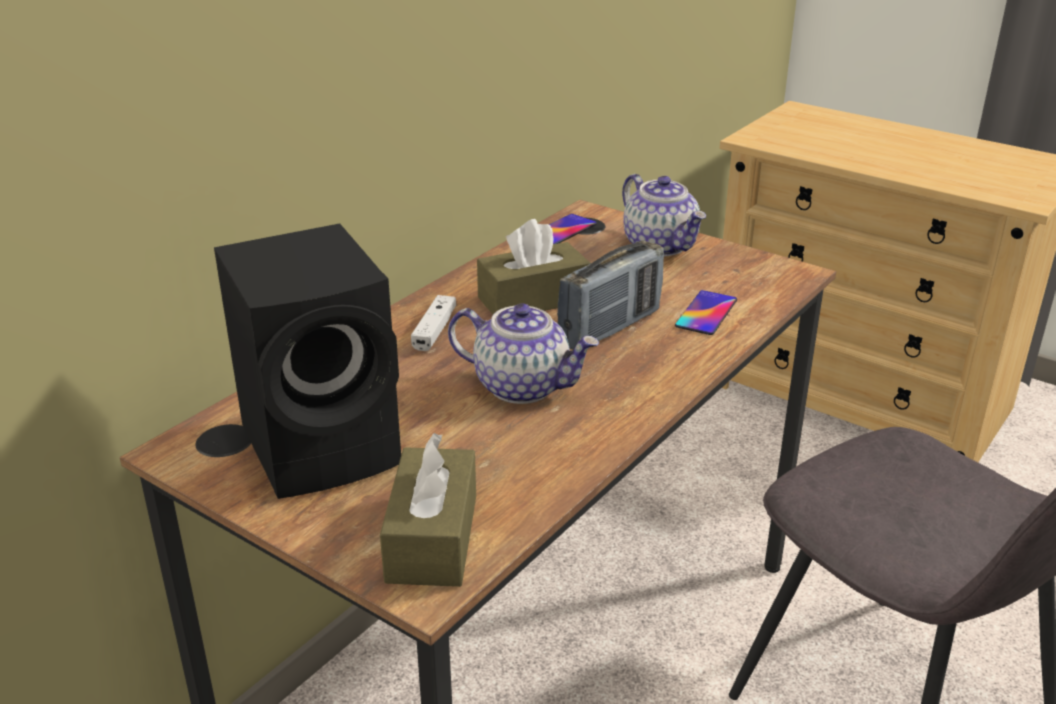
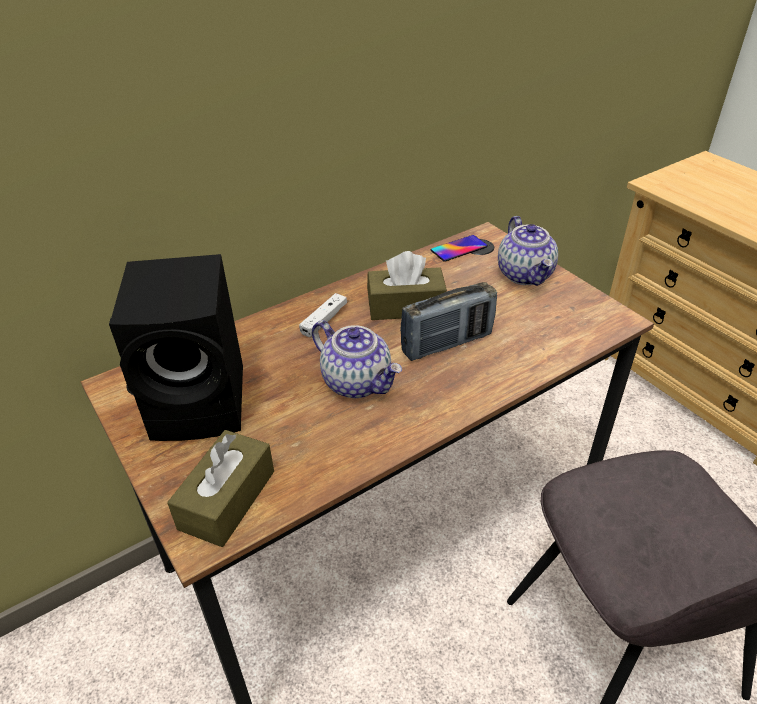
camera: 20 degrees right, 10 degrees up
(706, 313) = (526, 344): phone -> none

